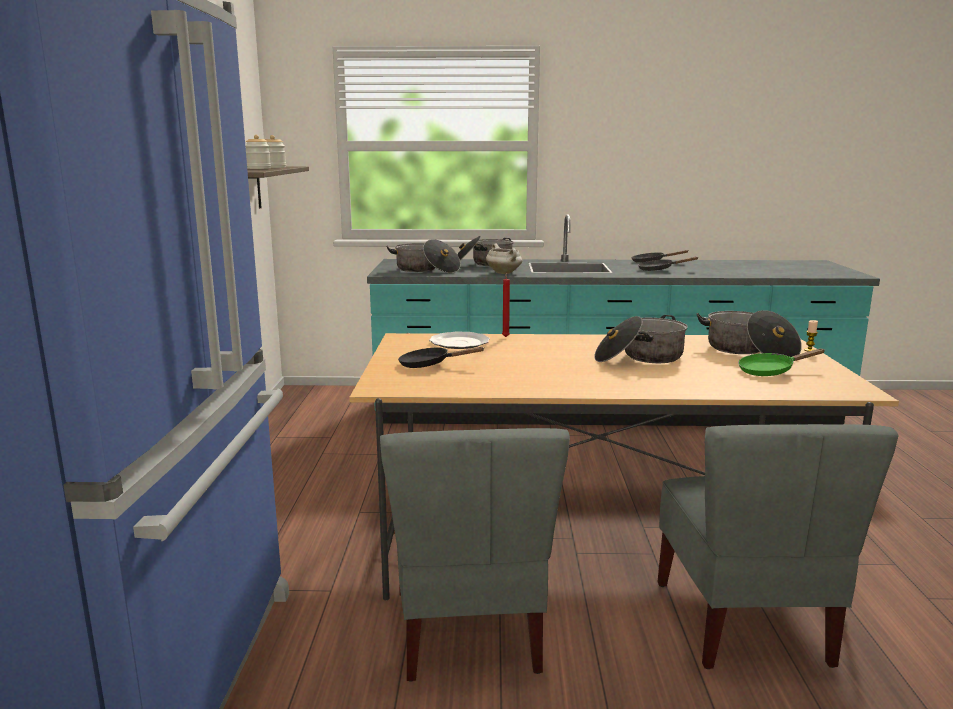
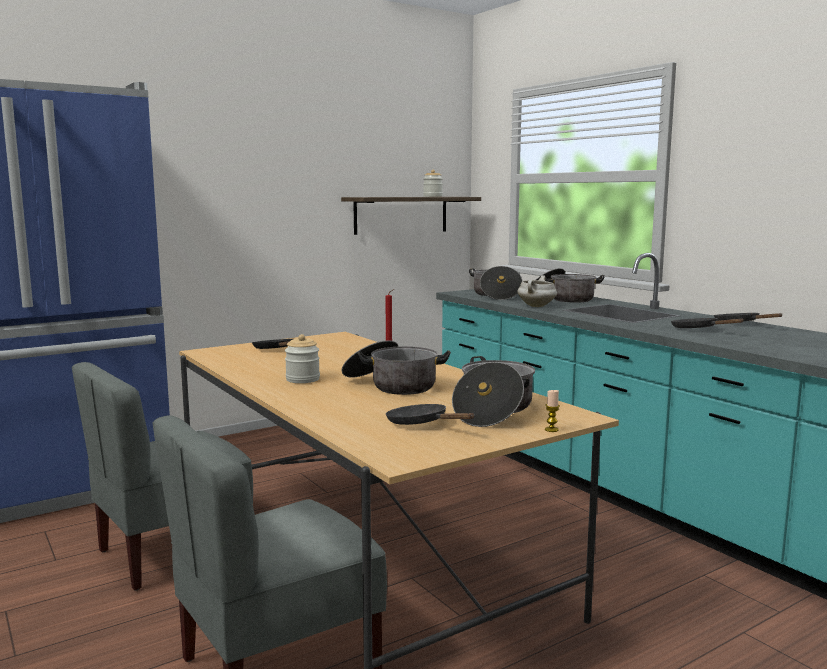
camera: 55 degrees right, 5 degrees down
(258, 168) = (409, 196): jar -> jar (302, 379)
(458, 343) = (347, 345): plate -> none
(770, 371) = (421, 424): green frying pan -> black frying pan

